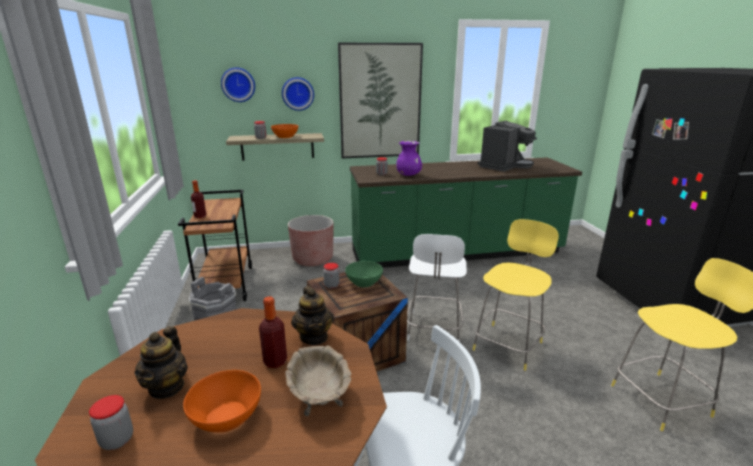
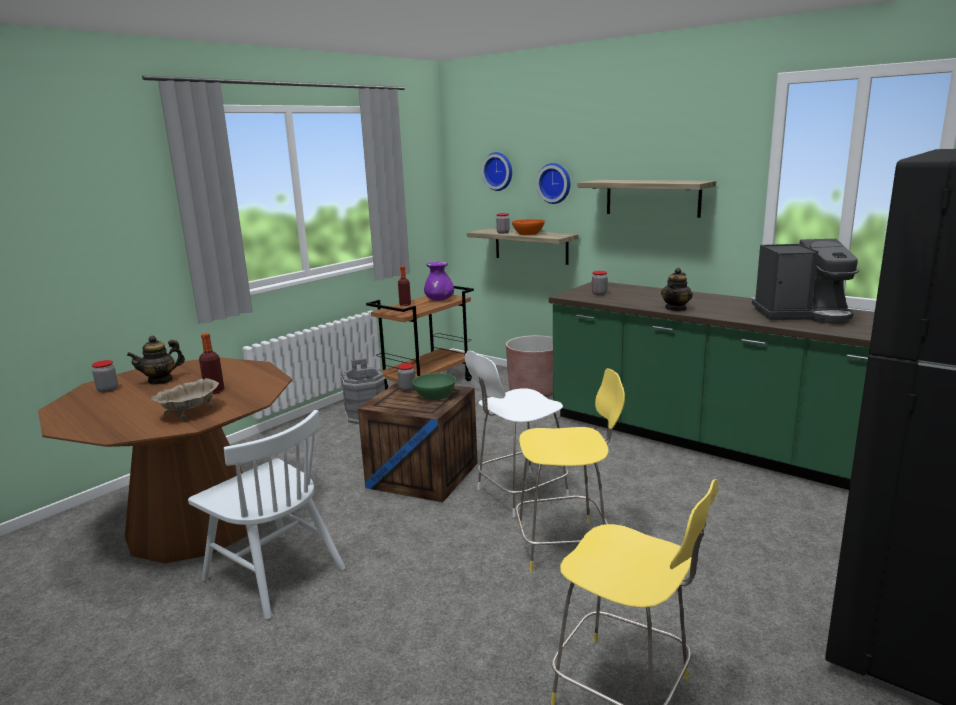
camera: 50 degrees right, 5 degrees down
(226, 416) = (147, 401): orange bowl -> none
(314, 337) = (258, 389): teapot -> teapot (676, 309)
(380, 102) = (652, 198): picture -> shelf
(408, 175) = (626, 300): purple vase -> purple vase (439, 300)

